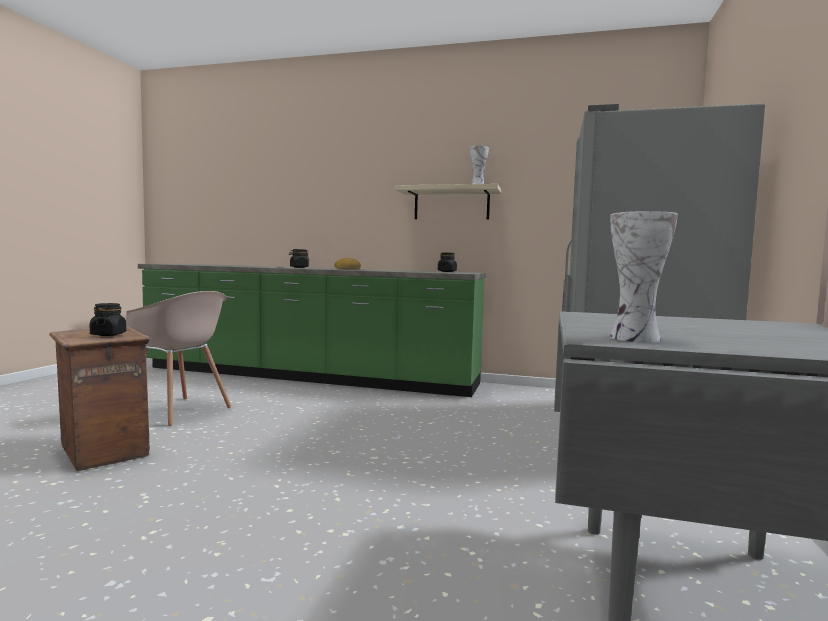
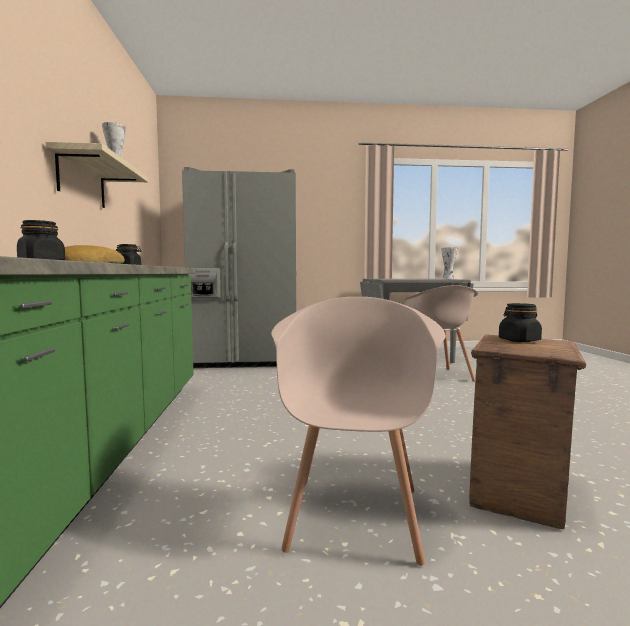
camera: 110 degrees left, 0 degrees up
(440, 555) = (437, 376): none -> beige chair

